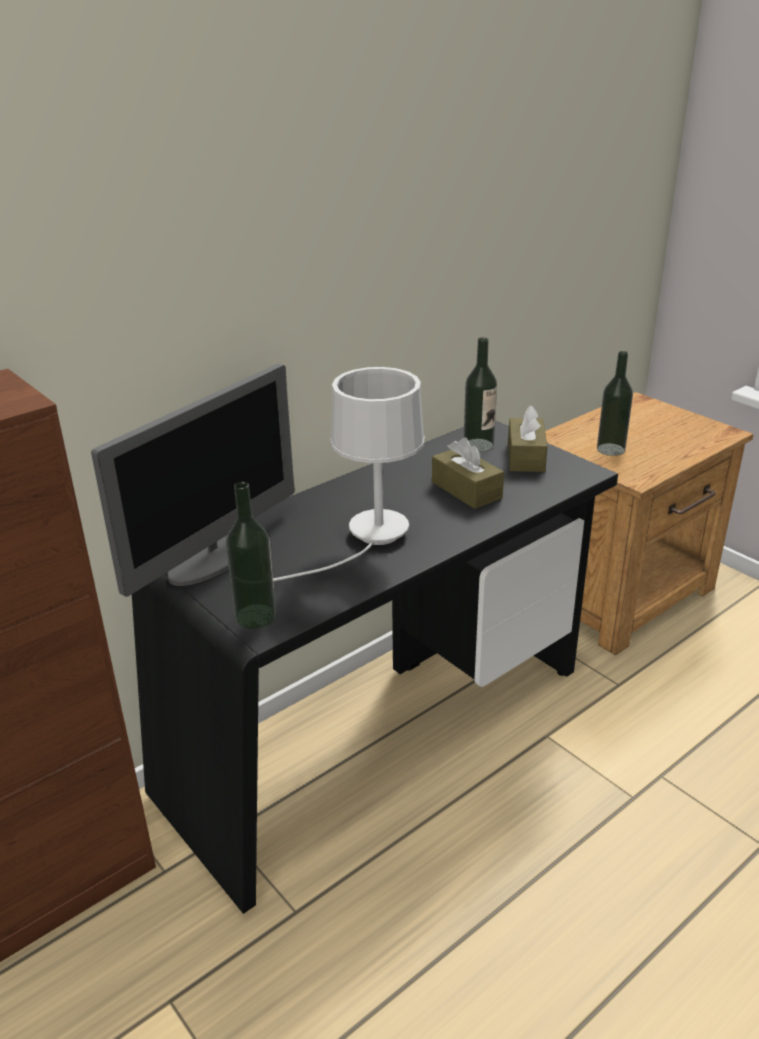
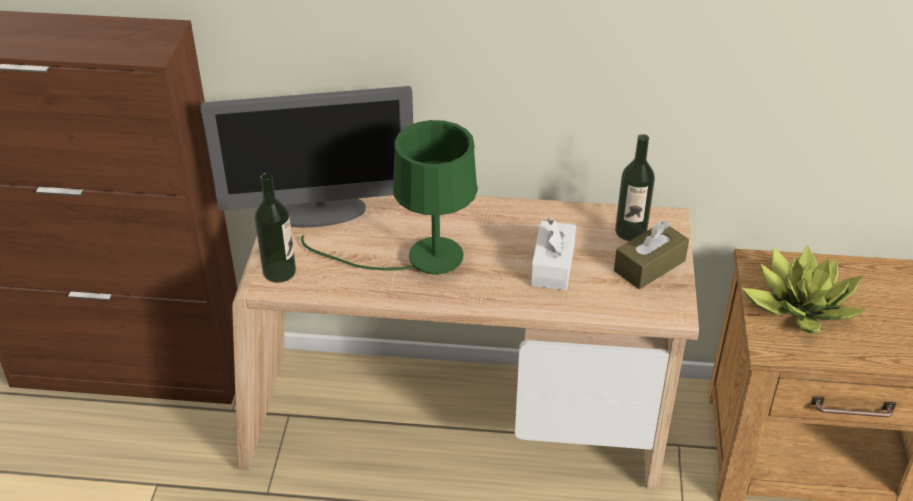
camera: 45 degrees right, 10 degrees up
(366, 541) = (419, 262): white table lamp -> green table lamp
(383, 735) = (456, 426): black desk -> beige desk
(466, 490) = (552, 266): brown tissue box -> white tissue box
(610, 449) = (799, 306): bottle -> potted plant

